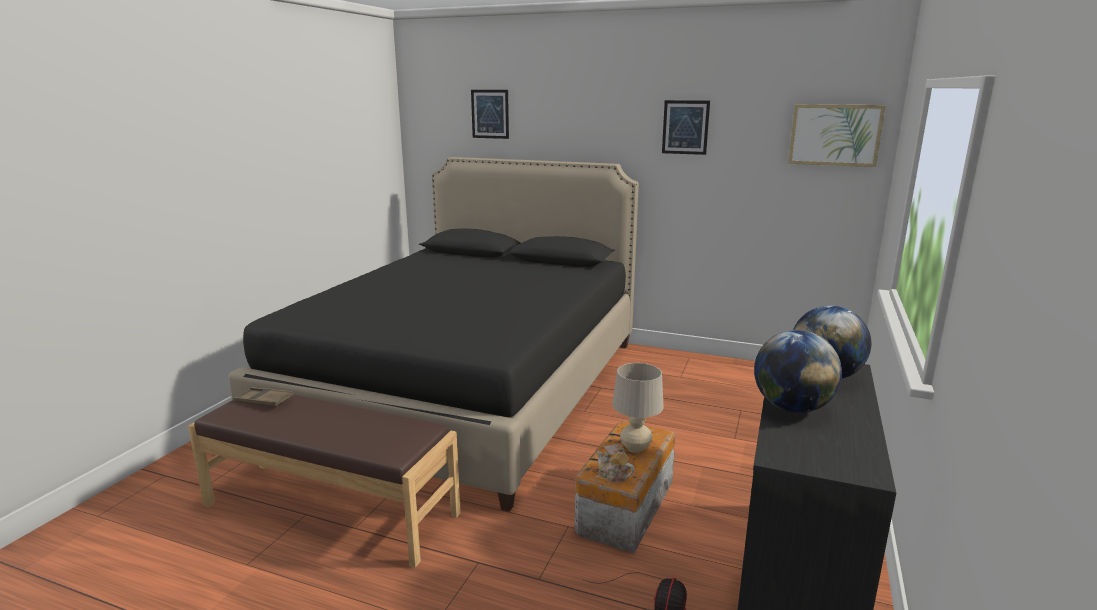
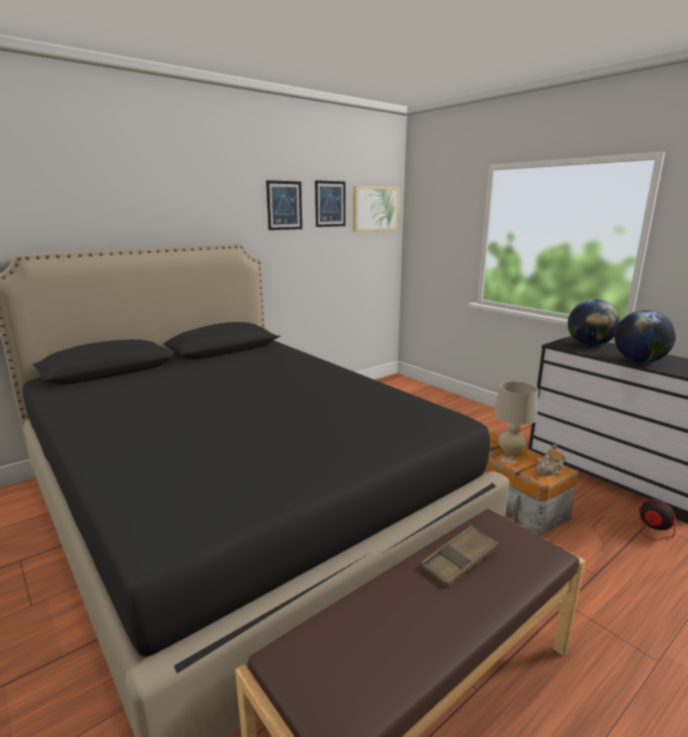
camera: 60 degrees left, 0 degrees up
(263, 401) = (323, 651): brown tray -> brown tray (459, 560)
(490, 114) = (66, 193): picture -> picture (330, 204)

